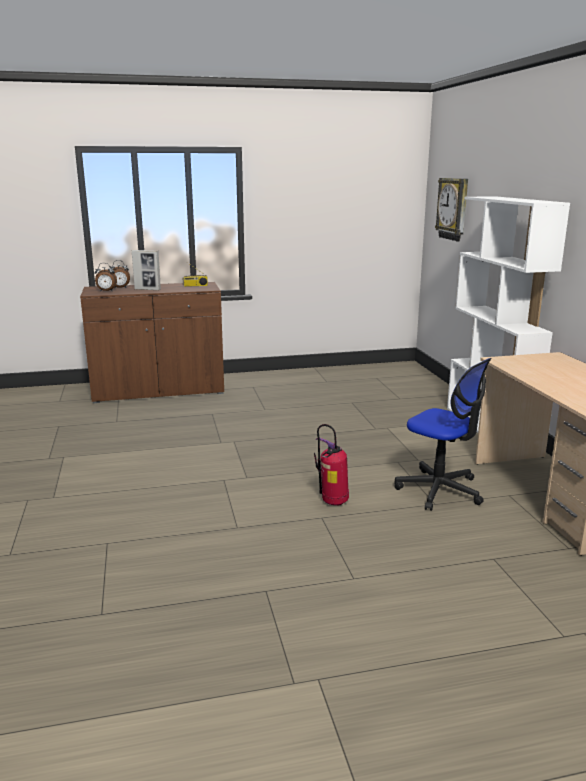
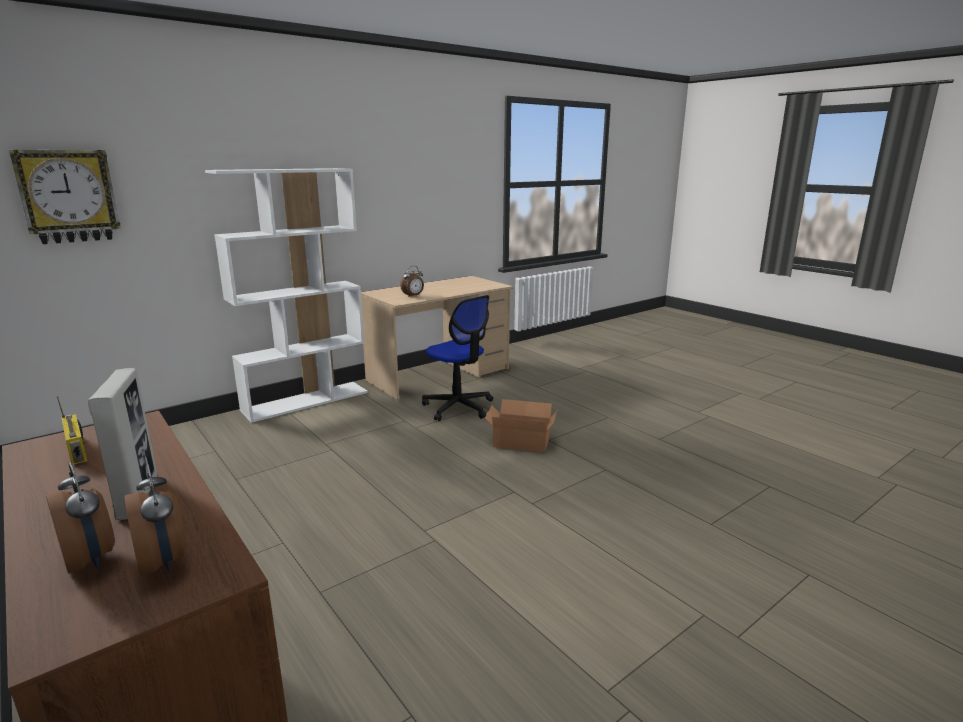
camera: 115 degrees left, 0 degrees up
(332, 502) = (520, 440): fire extinguisher -> cardboard box
(440, 490) = (458, 407): office chair -> office chair turned 120 degrees clockwise
(528, 367) = (413, 296): none -> alarm clock

